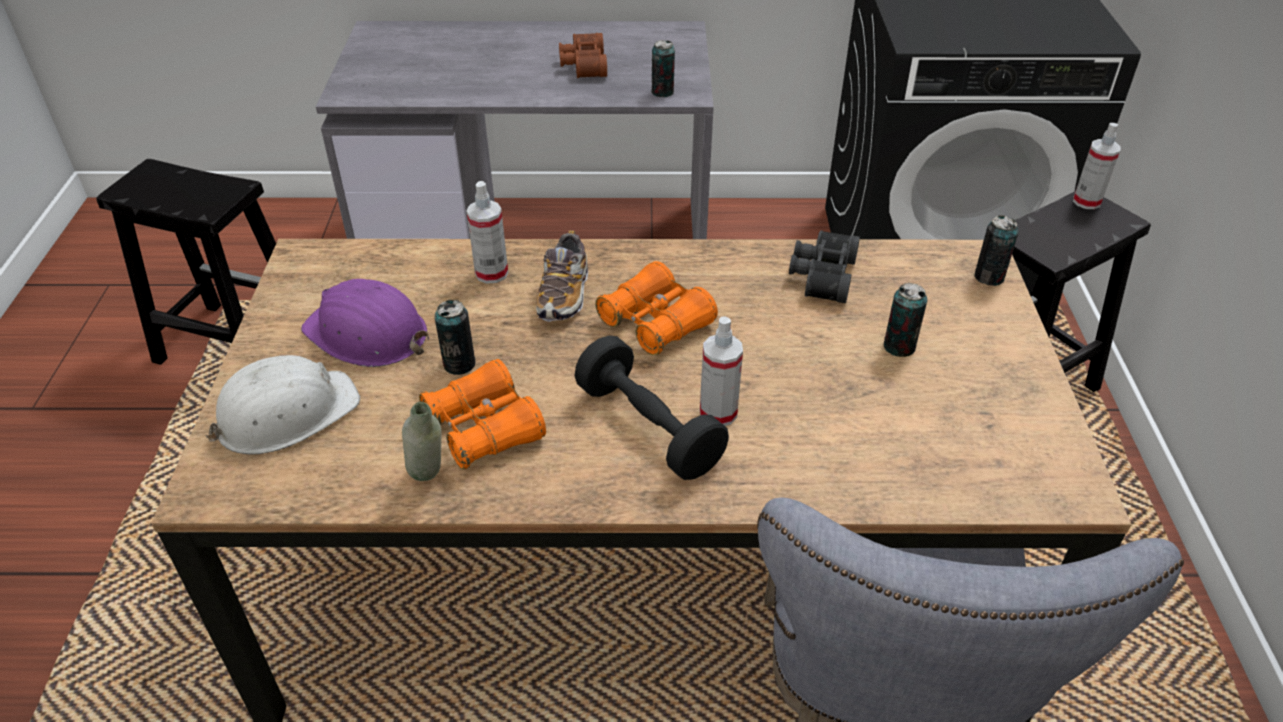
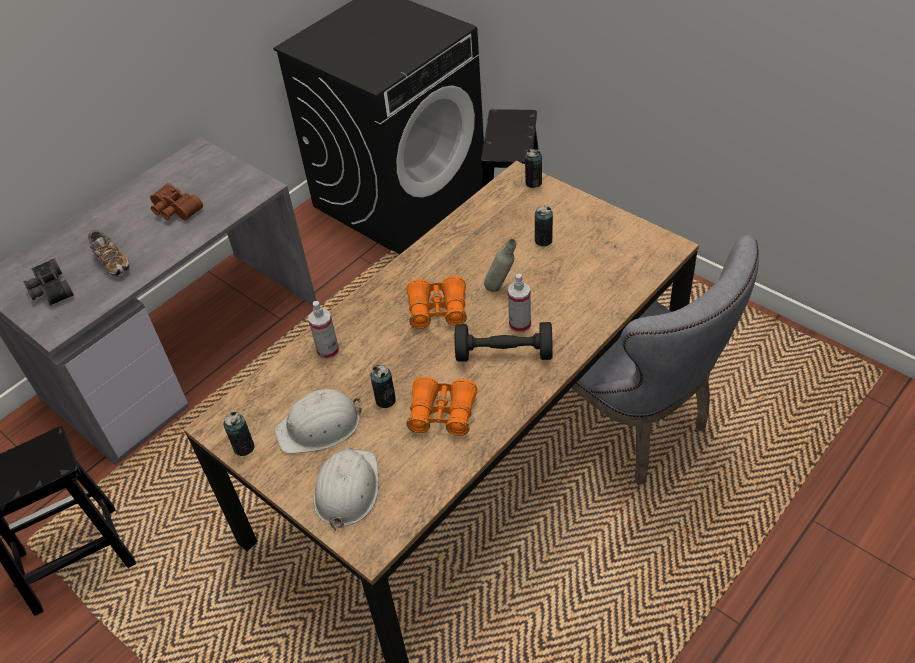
camera: 45 degrees left, 5 degrees up
(367, 334) = (320, 427): purple hard hat -> white hard hat
(430, 482) = (458, 452): grey bottle -> grey bottle (501, 289)
(564, 295) = (378, 332): shoe -> shoe (112, 262)
(662, 92) = (247, 195): can -> can (244, 447)
(821, 275) = (471, 234): black binoculars -> black binoculars (49, 290)
(1086, 201) = (500, 117): spray bottle -> none

